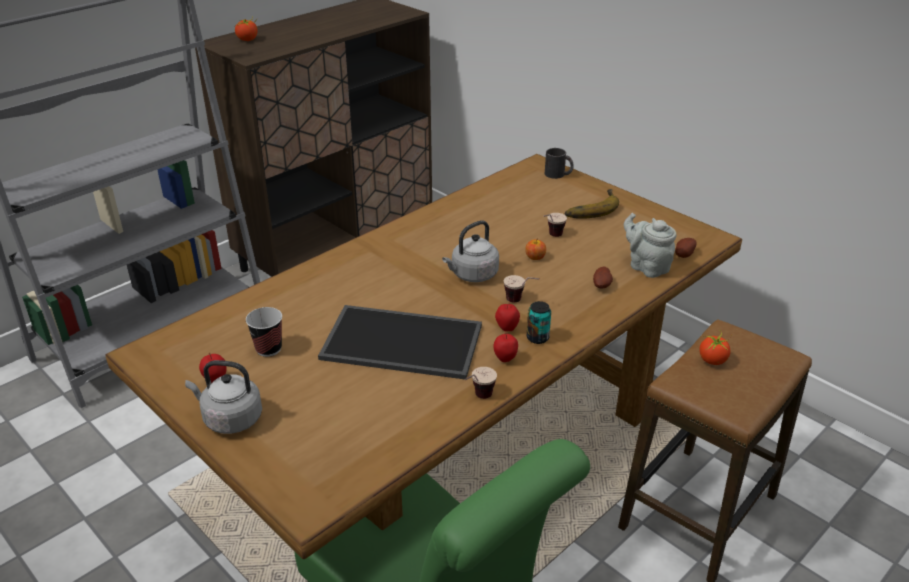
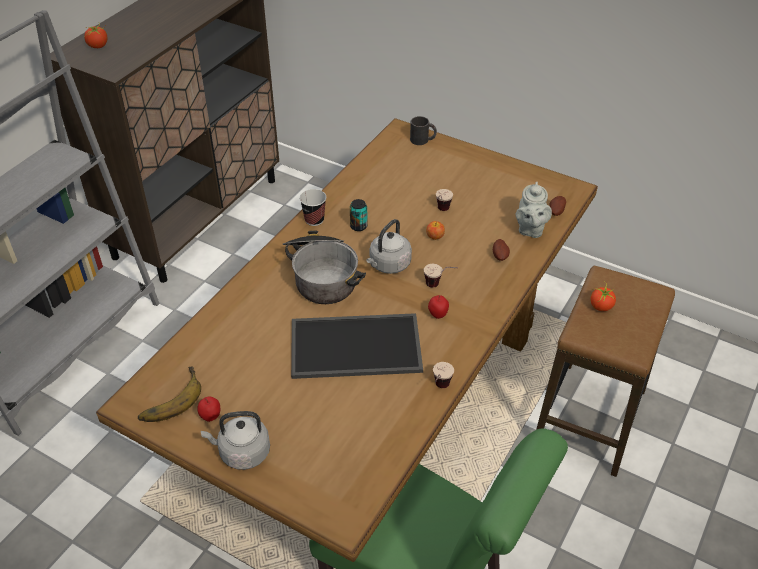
camera: 15 degrees left, 10 degrees up
(268, 349) = (243, 376): cup -> cup (314, 220)
(396, 274) = (322, 276): none -> cooking pot
(505, 359) = (447, 346): apple -> none
(537, 338) = (466, 319): can -> can (358, 226)
(589, 208) = (462, 174): banana -> banana (169, 398)
(646, 266) = (530, 229): grey teapot -> grey teapot turned 120 degrees counterclockwise

